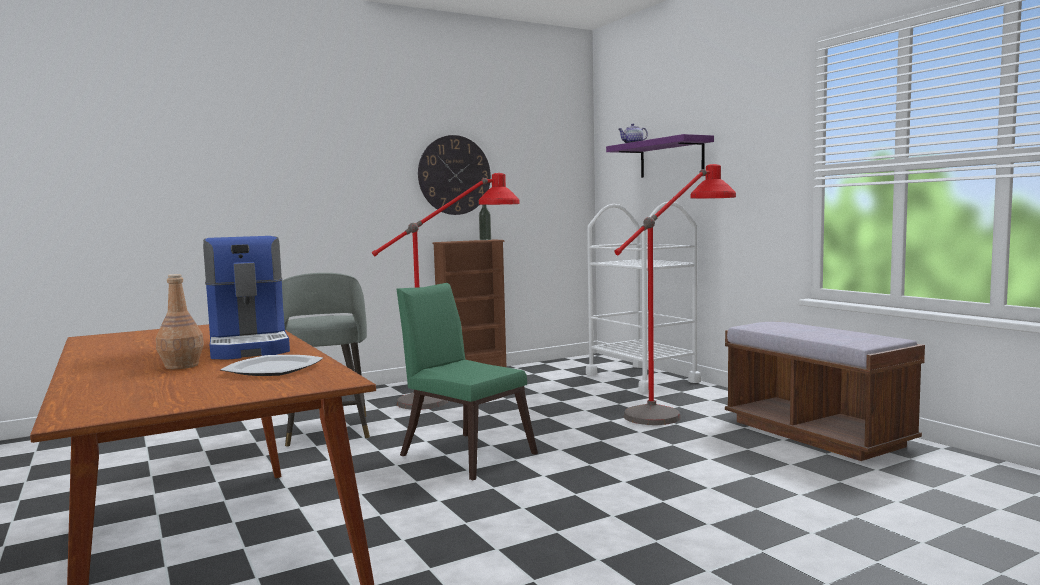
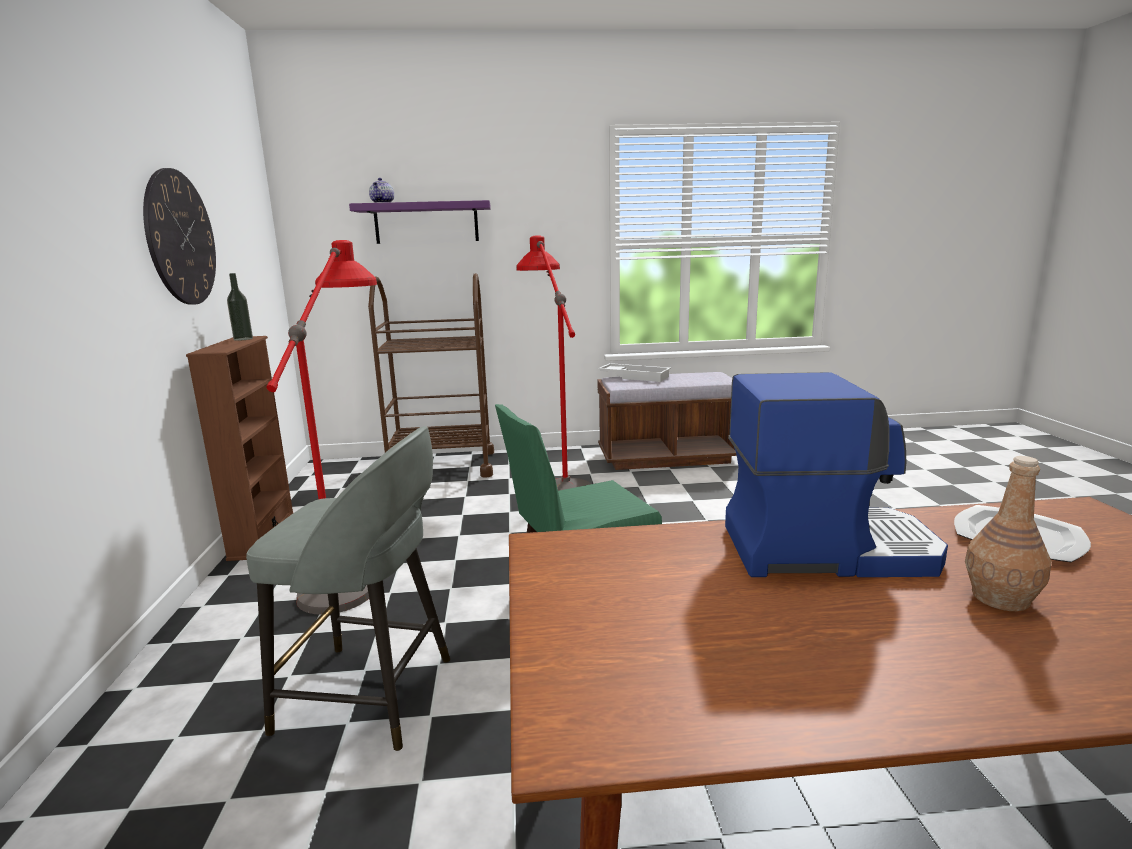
camera: 65 degrees left, 10 degrees up
(641, 378) = (442, 466): white cart -> brown cart
(793, 324) = (635, 376): none -> white tray

